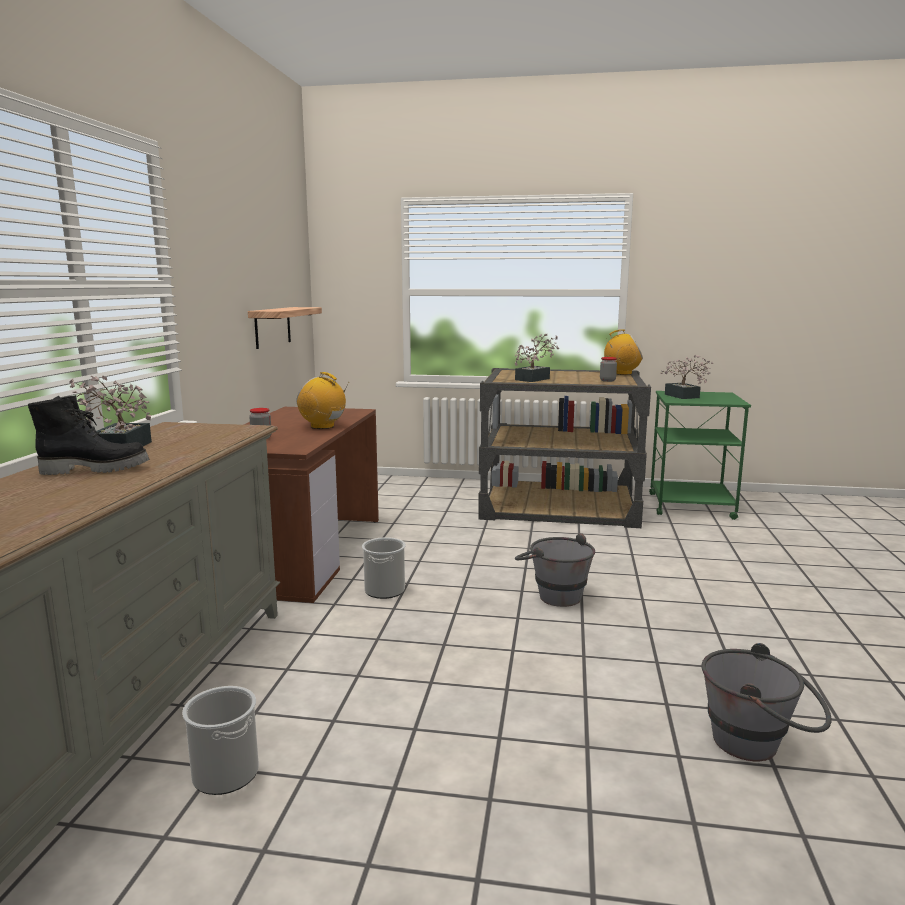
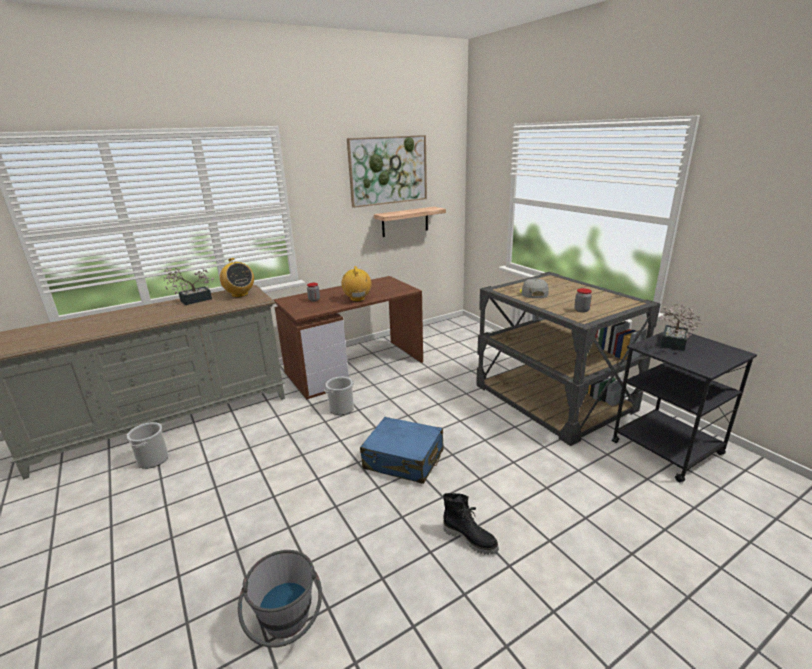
camera: 50 degrees right, 10 degrees up
(95, 469) = (156, 311): black boot -> black boot (470, 538)
(256, 245) = (388, 170): none -> picture
(535, 379) = (533, 293): potted plant -> grey cap
(553, 594) = (403, 459): grey bucket -> blue suitcase
(622, 373) = (627, 304): radio -> radio (240, 294)
(692, 506) = (667, 449): green cart -> black cart

